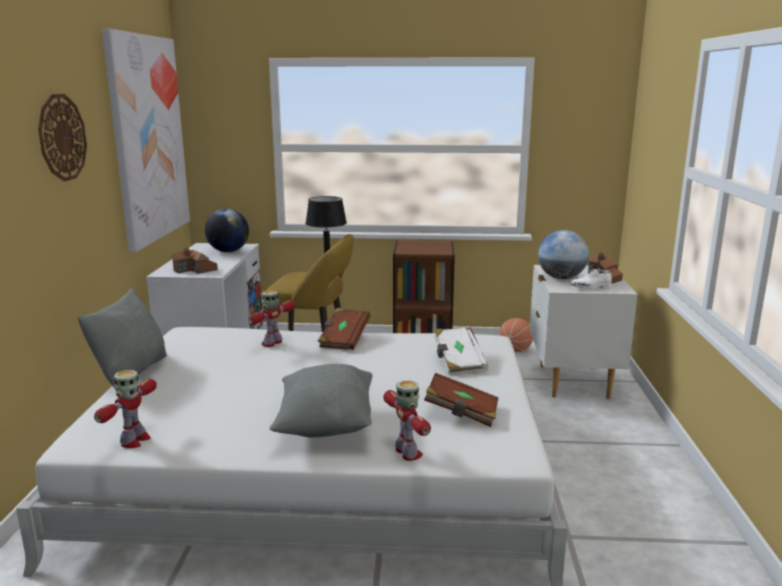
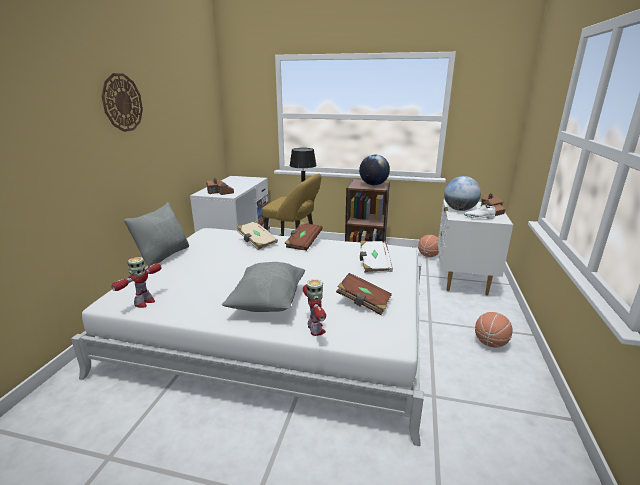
camera: 10 degrees right, 5 degrees up
(148, 139) = (194, 107): picture -> none
(228, 251) = (246, 182): globe -> globe (373, 185)
(272, 343) = (256, 242): toy robot -> beige book
(627, 461) = (490, 343): none -> basketball

